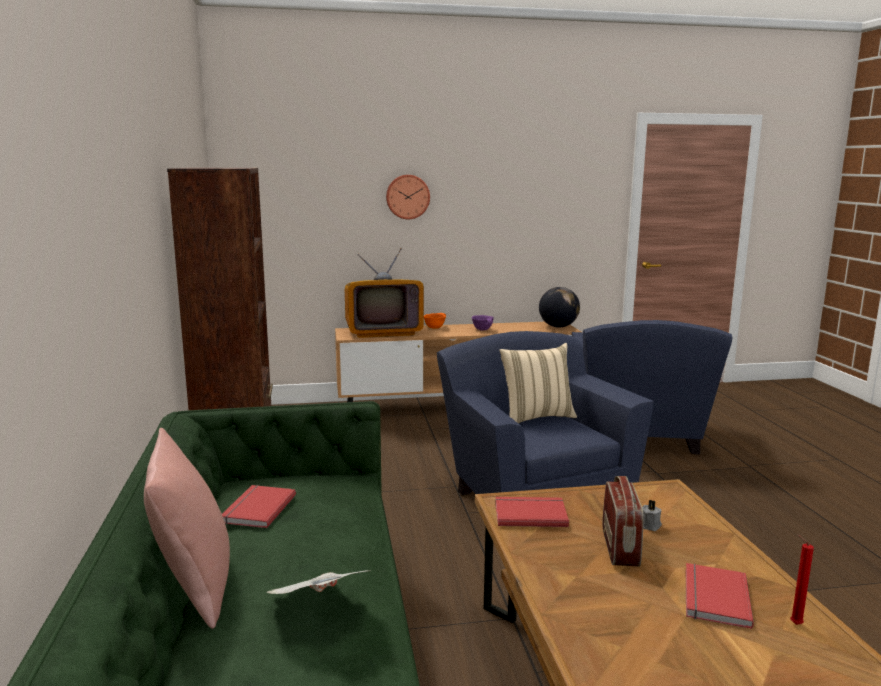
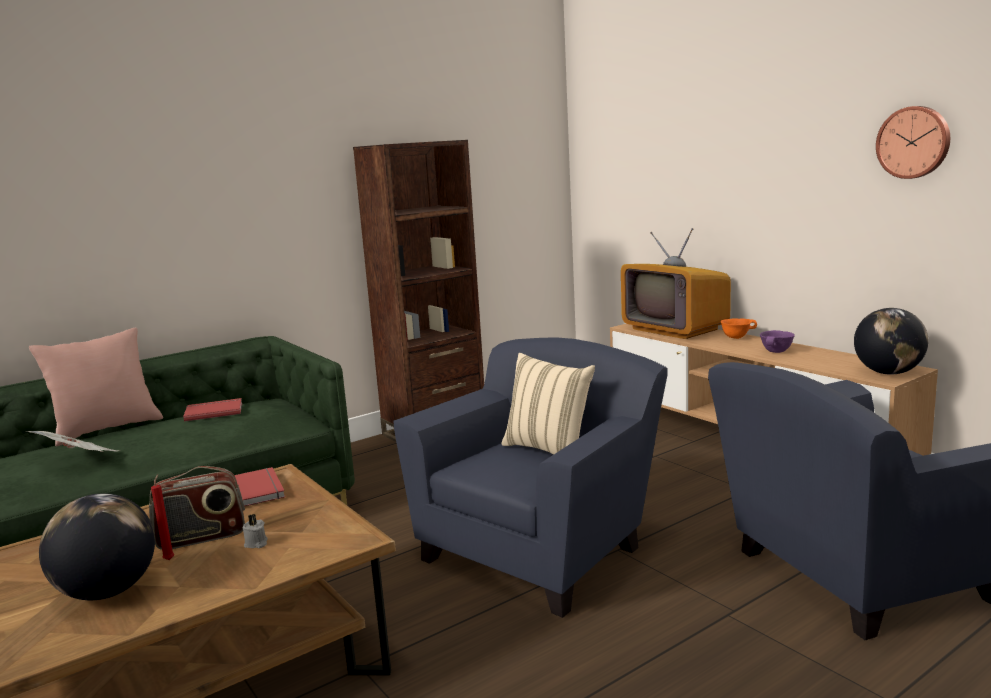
camera: 65 degrees right, 0 degrees up
(407, 197) = (729, 162): wall clock -> wall clock (914, 142)
(713, 597) = (107, 592): red book -> globe
(793, 624) = (57, 637): red candle -> red candle (170, 559)

